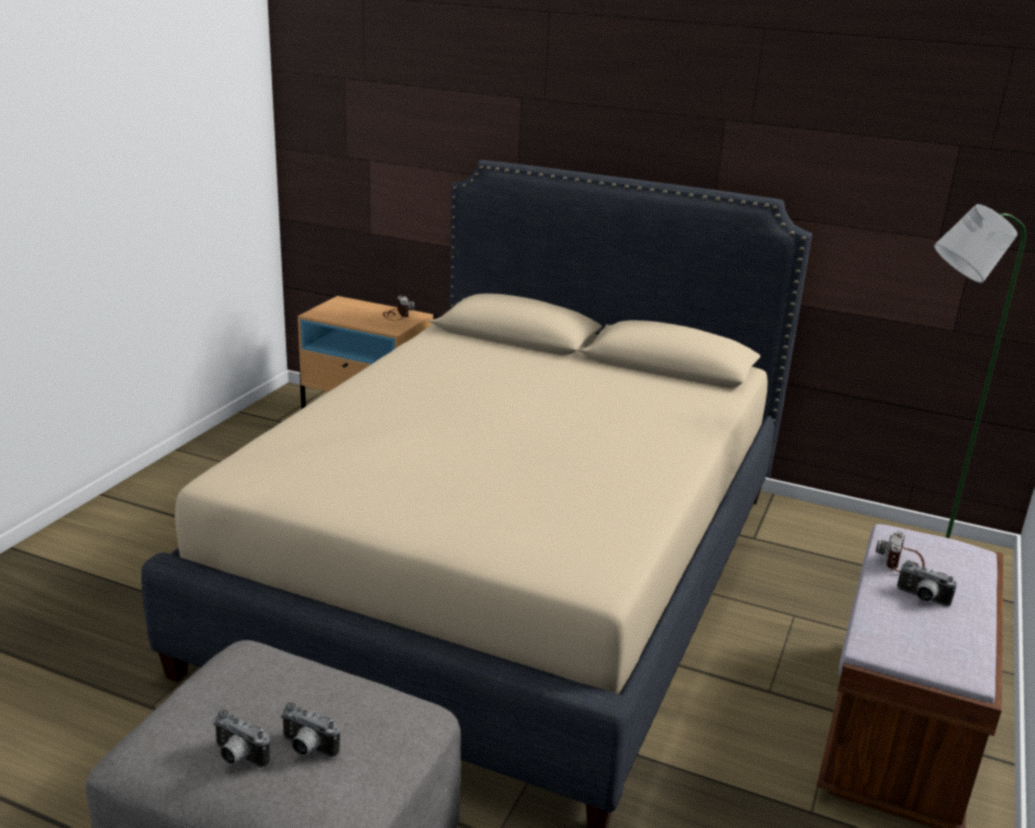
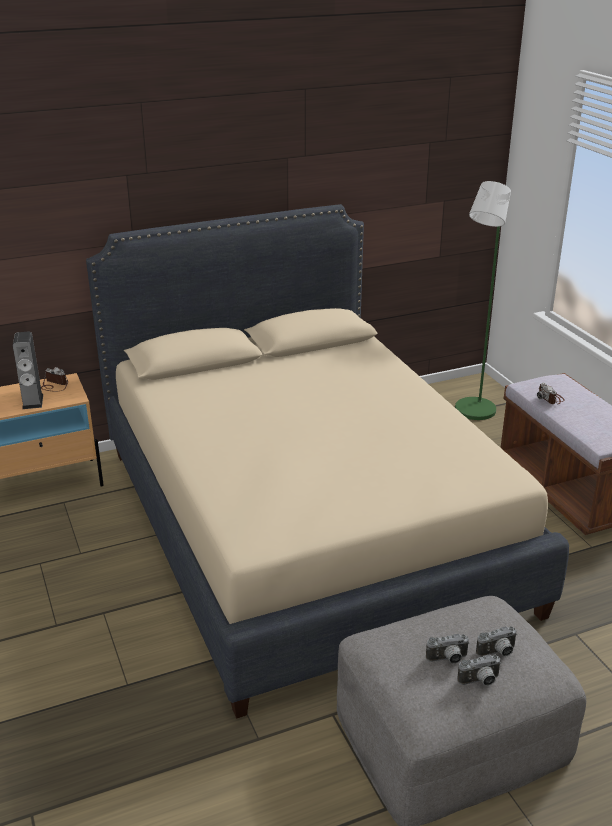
camera: 45 degrees left, 5 degrees up
(358, 318) = (32, 401): none -> speaker
(921, 598) = (582, 412): camera -> camera (448, 660)

